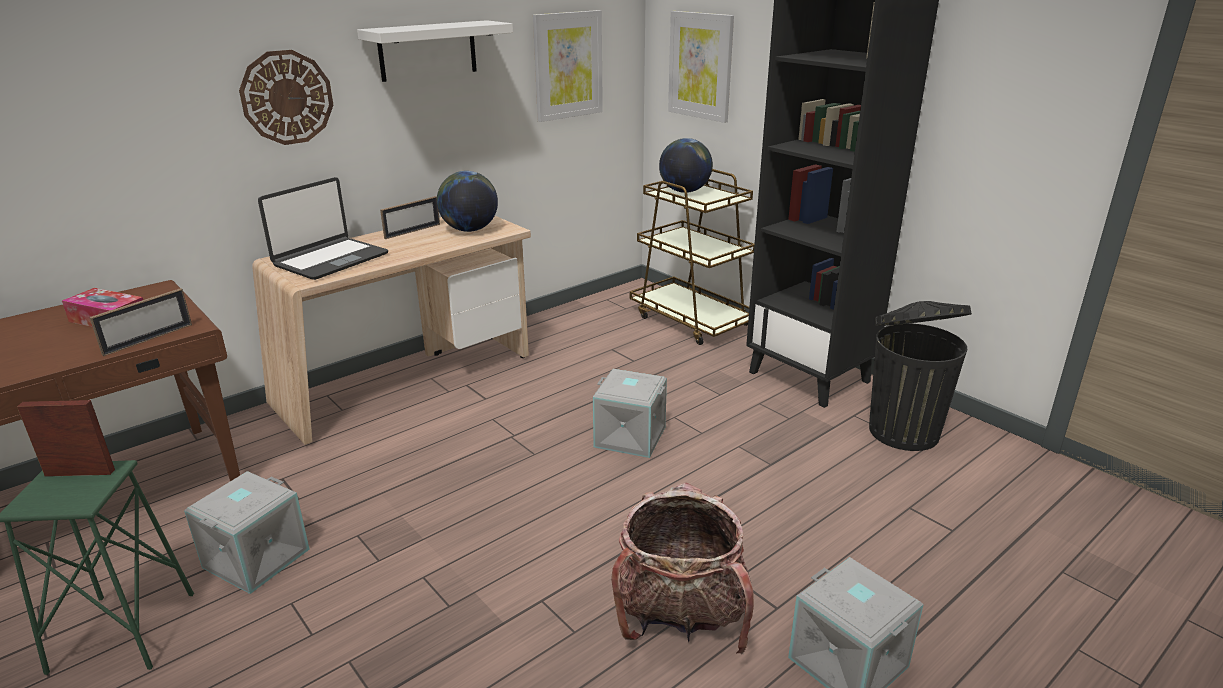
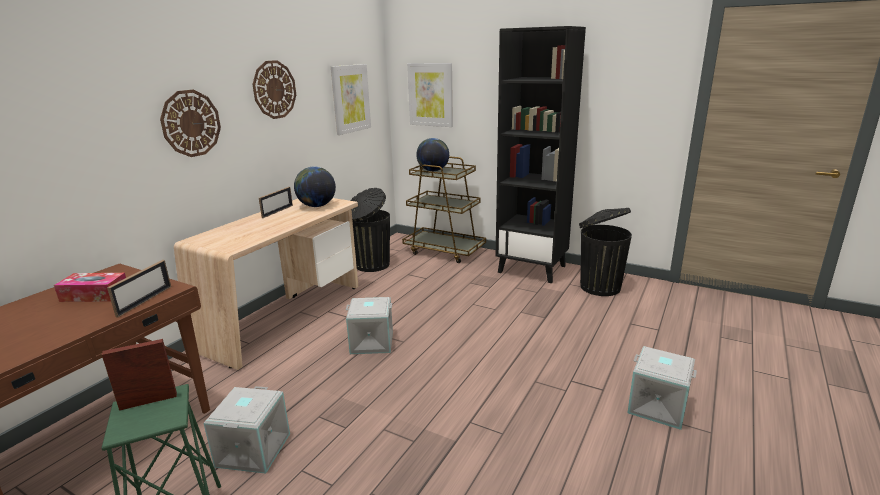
camera: 20 degrees left, 5 degrees down
(330, 260) = (235, 234): laptop -> none
(428, 50) = (274, 89): white shelf -> wall clock
(570, 325) = (371, 265): none -> black trash can
(629, 437) = (455, 320): grey storage box -> grey storage box (371, 343)
(681, 620) = (557, 410): backpack -> none

